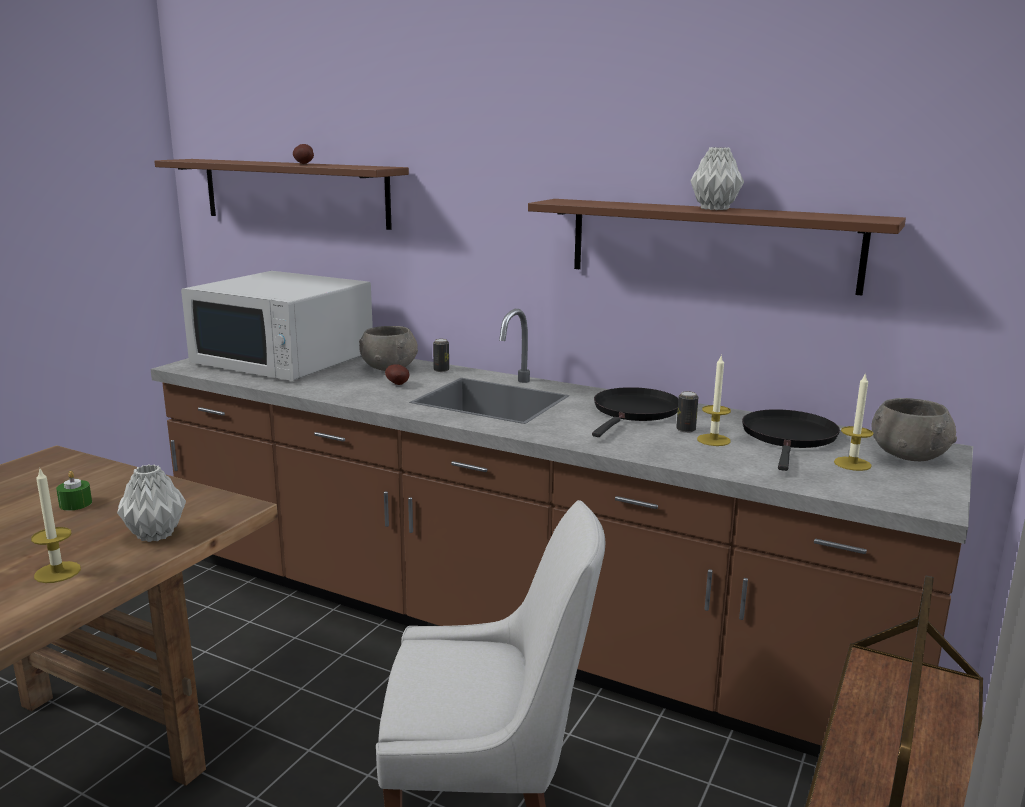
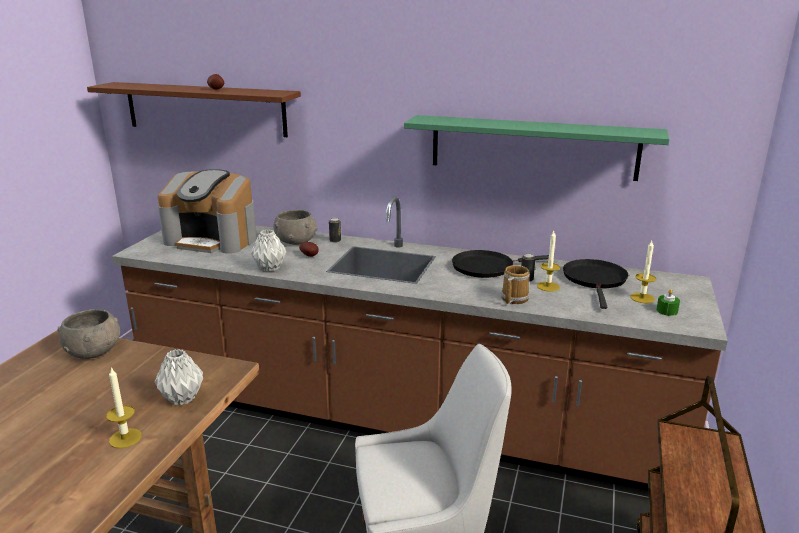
camera: 10 degrees left, 5 degrees up
(75, 504) = (106, 378): green candle -> green candle (667, 311)
(284, 360) = (213, 239): white microwave -> coffee machine
(634, 412) = (486, 267): black frying pan -> black frying pan turned 120 degrees counterclockwise
(653, 450) = (513, 299): none -> mug
(711, 244) = (533, 147): brown shelf -> green shelf
(715, 208) = (538, 124): grey vase -> grey vase (270, 268)
(908, 455) = (673, 287): grey bowl -> grey bowl (94, 351)

